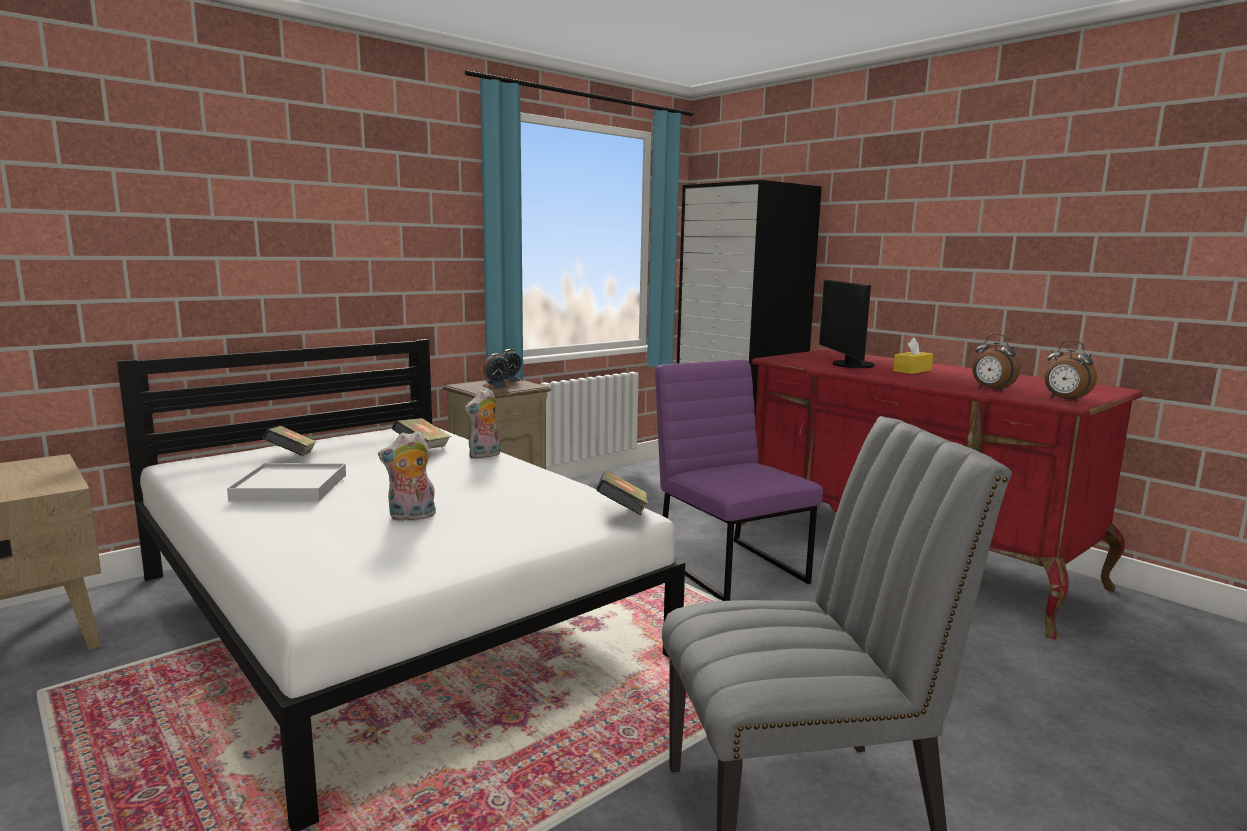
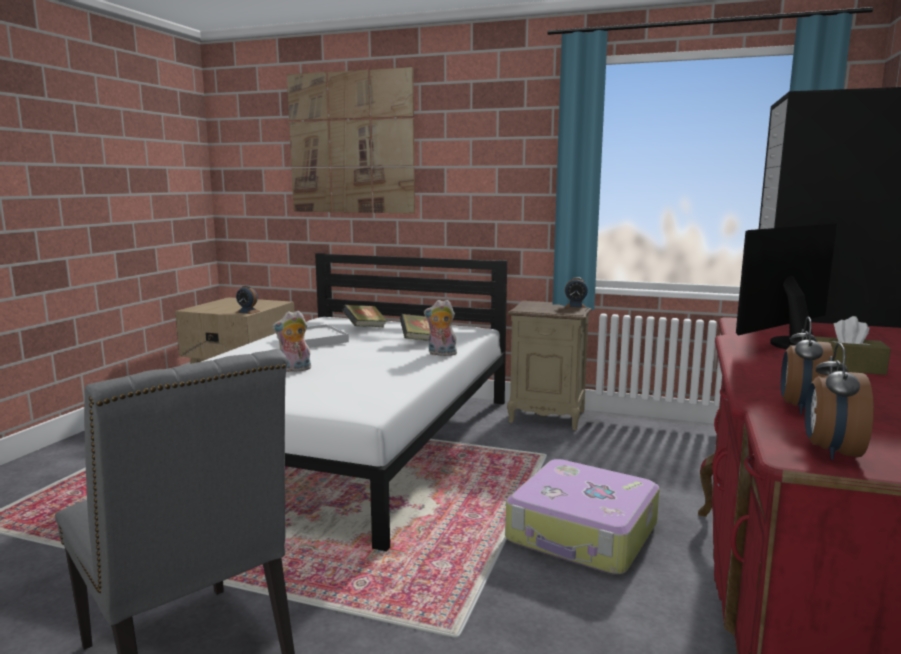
camera: 60 degrees right, 0 degrees up
(171, 176) = (351, 143): none -> picture
(411, 517) = (294, 370): plush toy -> plush toy turned 60 degrees counterclockwise
(496, 386) = (547, 307): alarm clock -> alarm clock (248, 312)
(622, 514) = (360, 410): book -> none
(729, 567) = (582, 533): purple chair -> suitcase
(912, 370) = (847, 368): yellow tissue box -> brown tissue box

